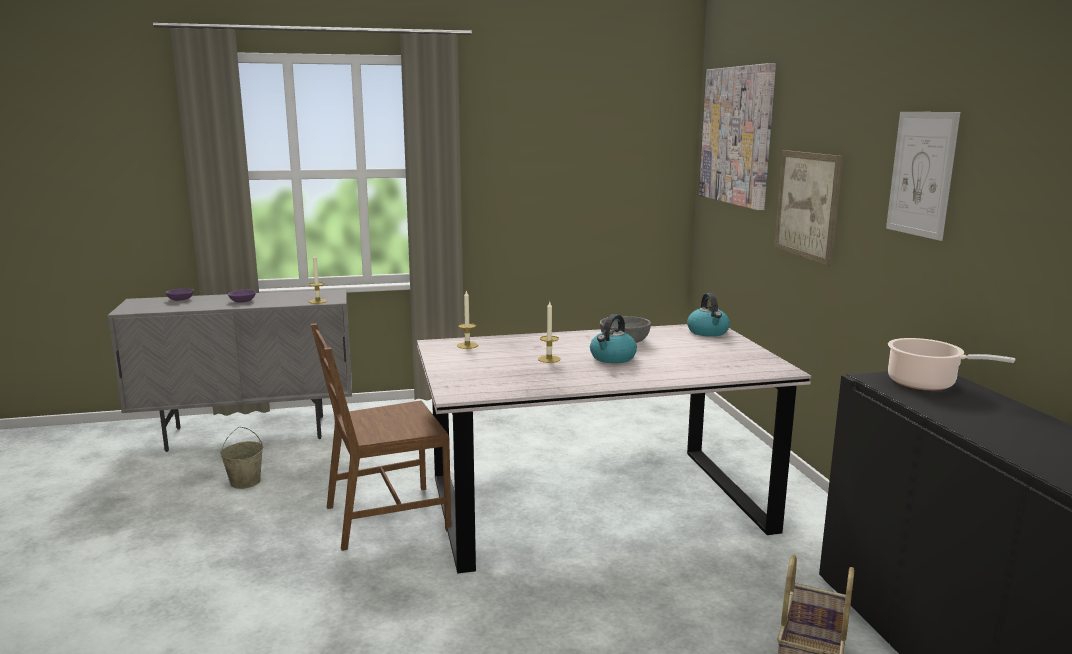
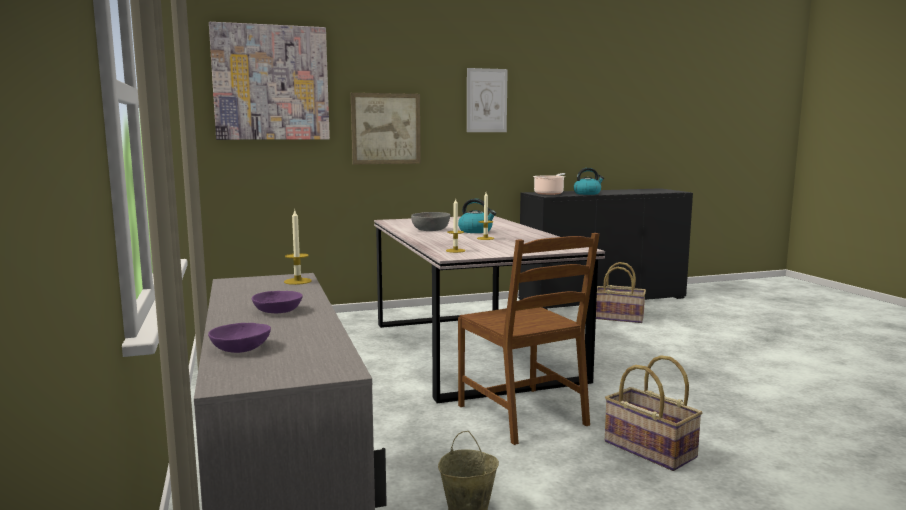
camera: 95 degrees left, 5 degrees down
(267, 574) = (648, 450): none -> basket
(708, 332) = (404, 221): kettle -> kettle (587, 193)

